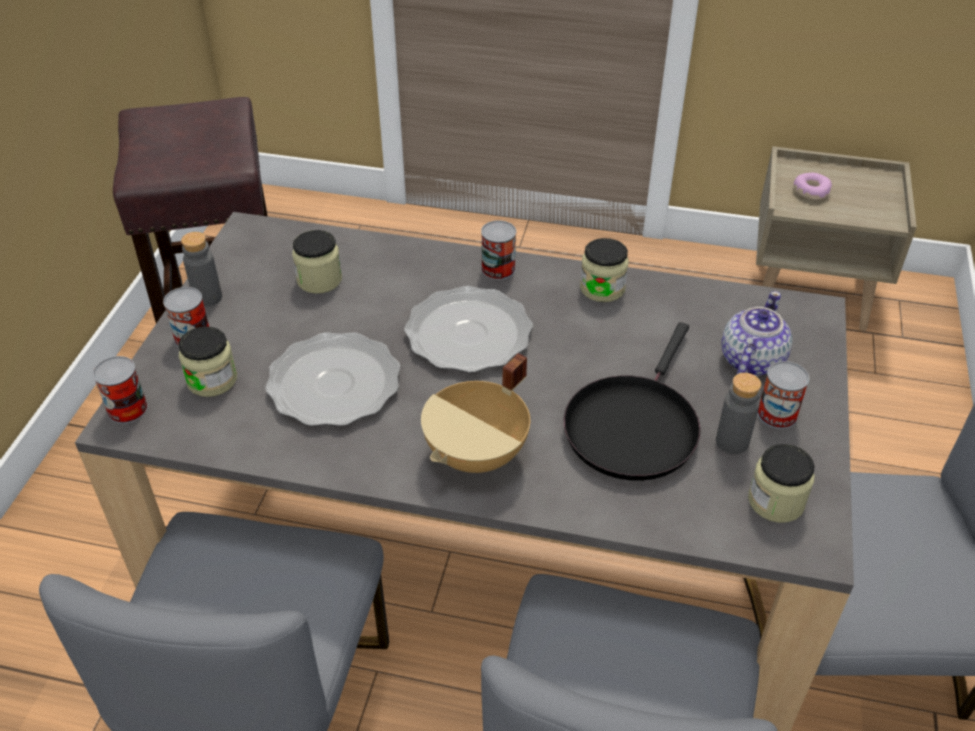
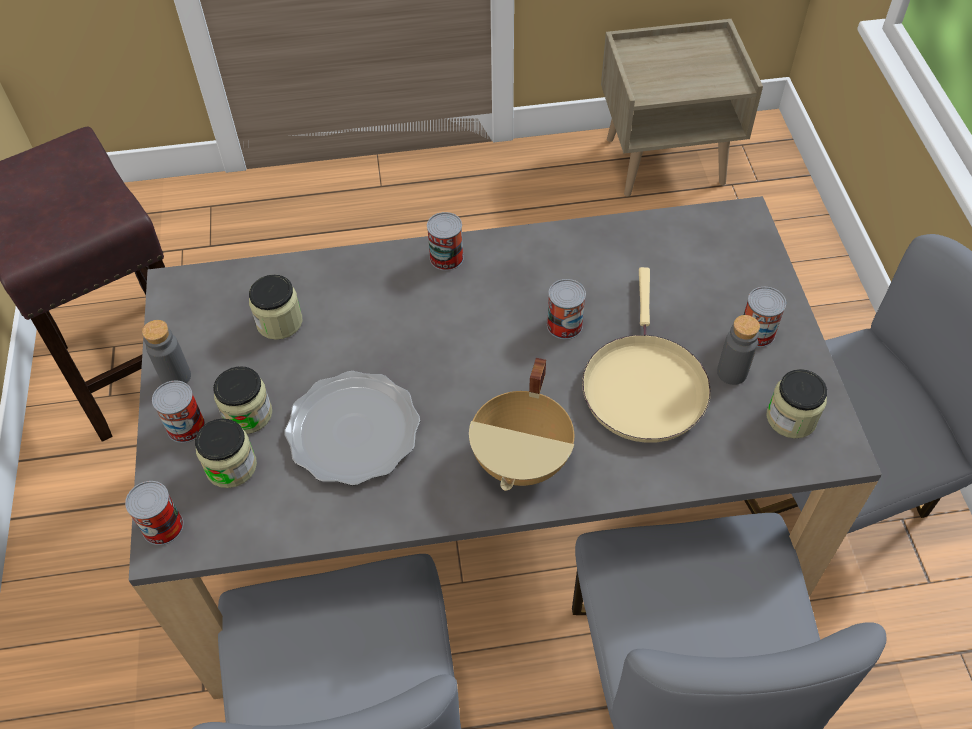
camera: 20 degrees left, 10 degrees up
(467, 334) = (452, 337): plate -> none
(581, 353) = (564, 325): none -> can
(602, 288) = (551, 250): jar -> jar (247, 414)
(633, 426) = (643, 385): black frying pan -> beige frying pan
(750, 360) = (712, 285): teapot -> none
(810, 191) = (657, 71): donut -> none

